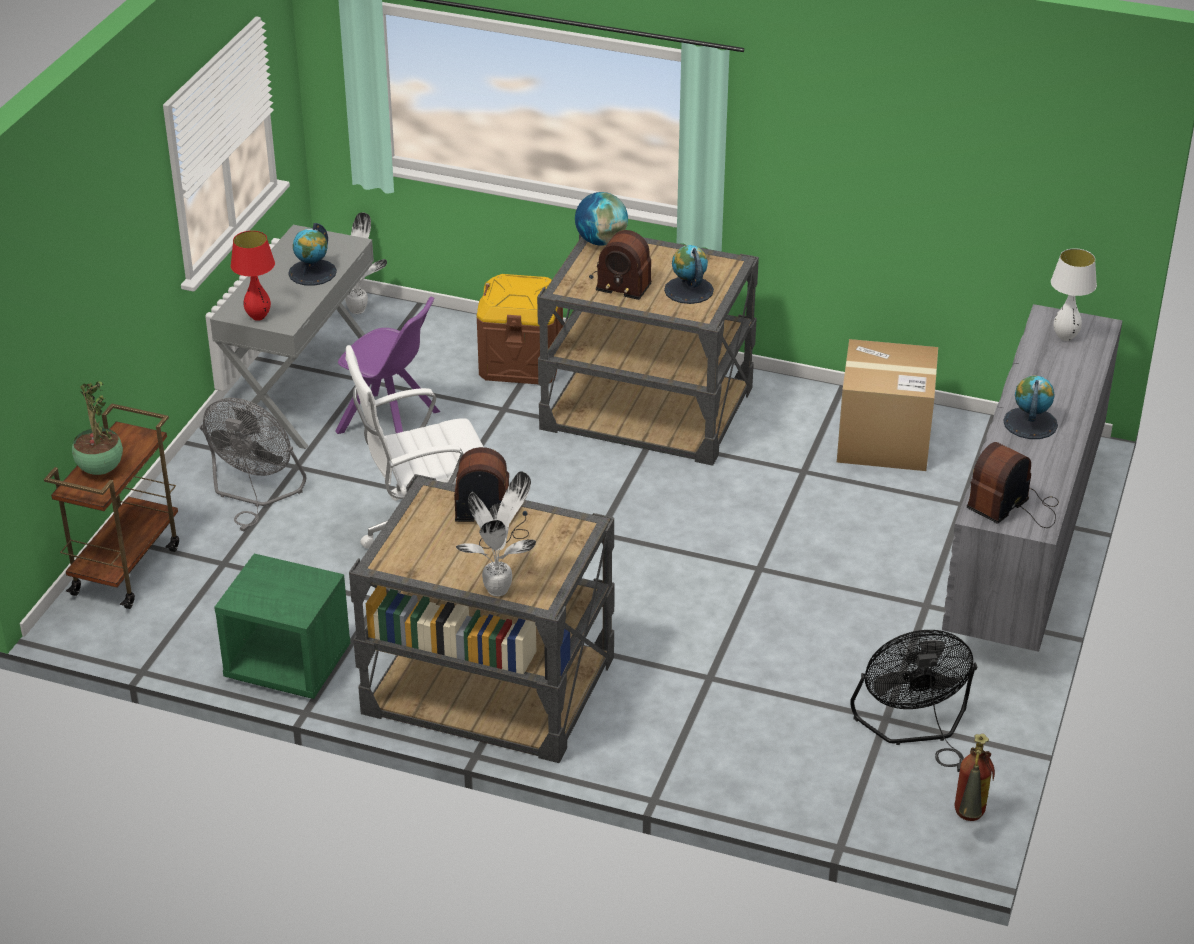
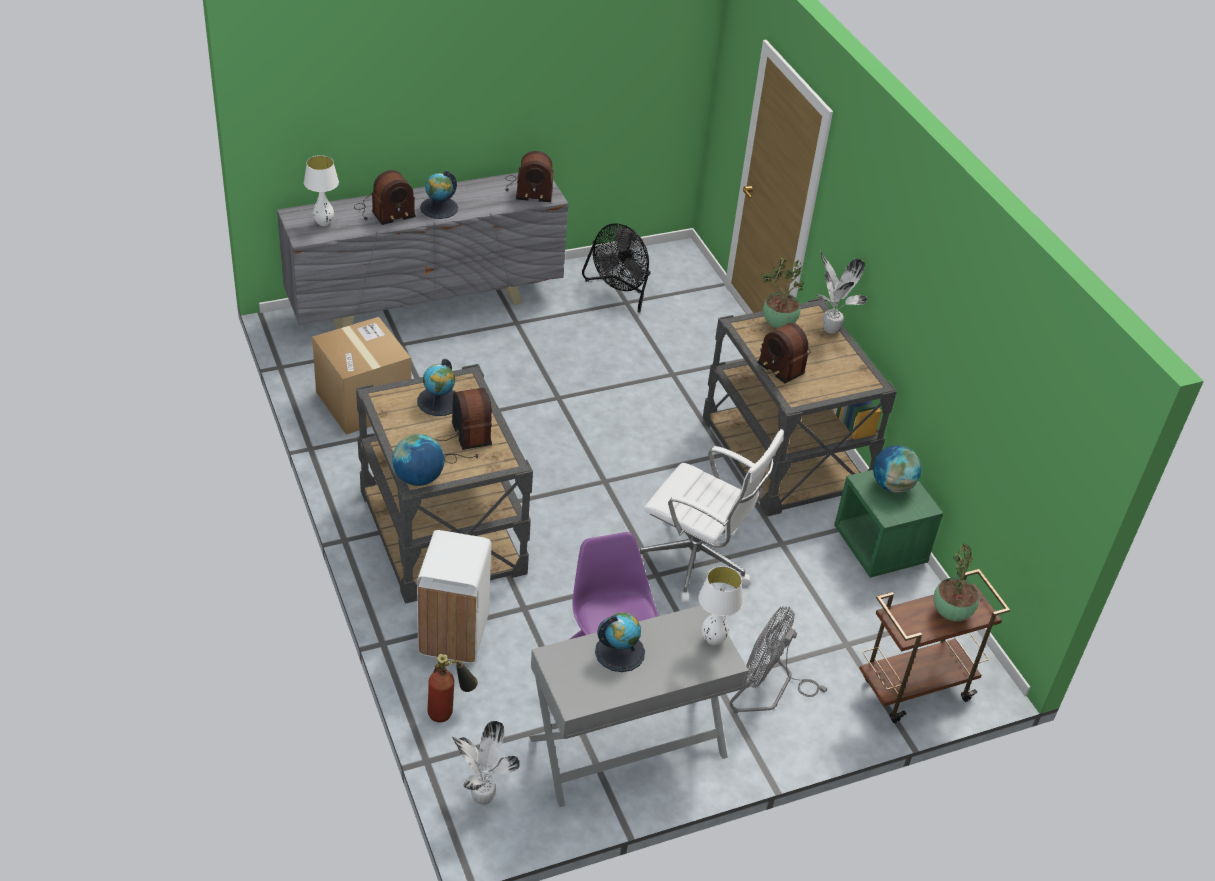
camera: 135 degrees left, 5 degrees up
(250, 493) = (770, 685): grey fan -> grey fan turned 45 degrees clockwise
(258, 317) = (713, 640): red table lamp -> white table lamp
(290, 596) = (892, 485): none -> globe
(521, 362) = (453, 636): brown storage box -> white trash can
(553, 555) = (777, 324): none -> potted plant
(968, 821) = (663, 253): fire extinguisher -> fire extinguisher (449, 710)
(1056, 383) = (384, 211): none -> radio

